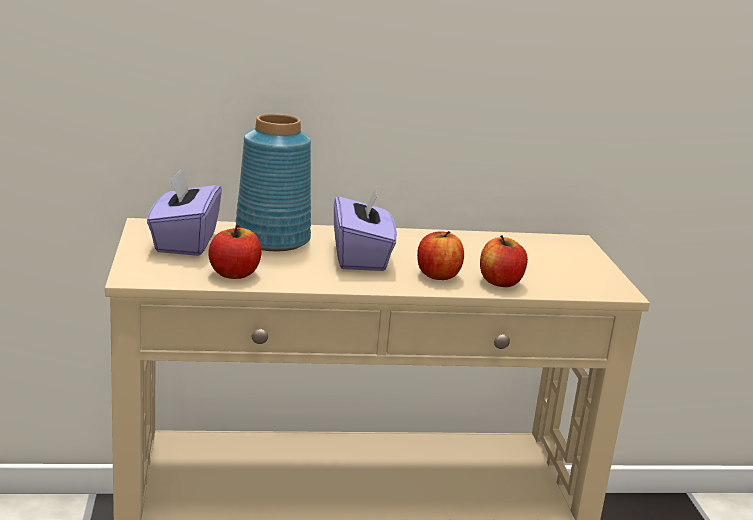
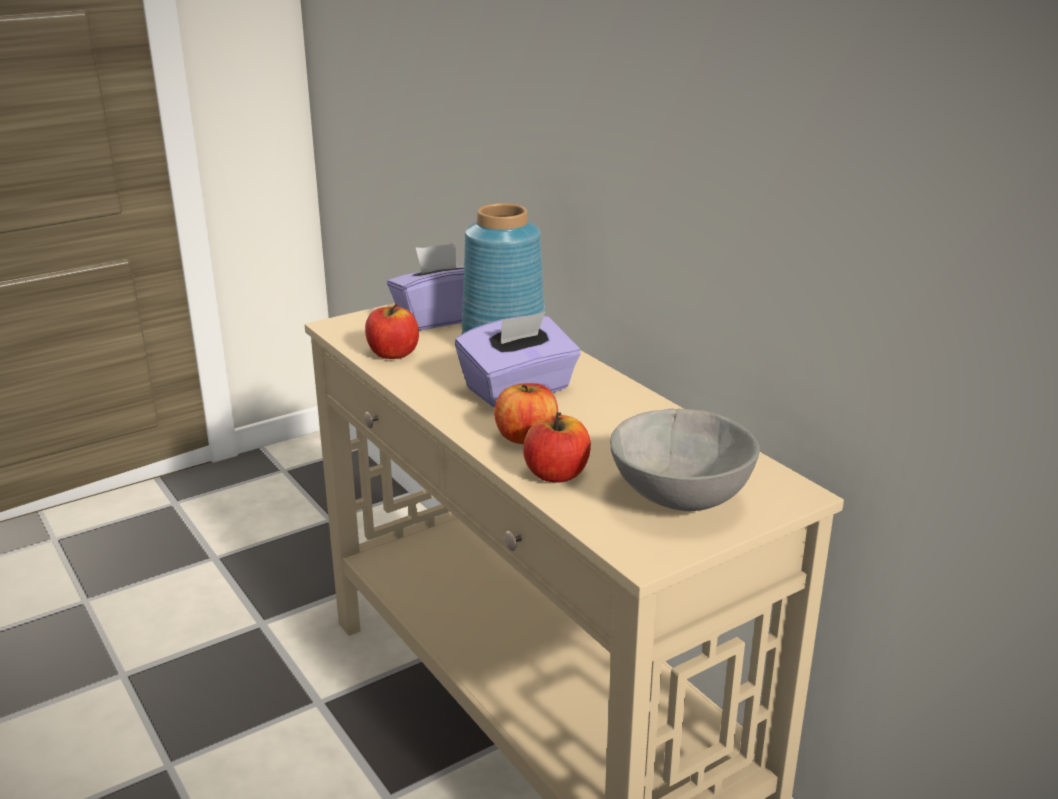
camera: 65 degrees right, 5 degrees up
(561, 265) = (678, 500): none -> grey bowl

